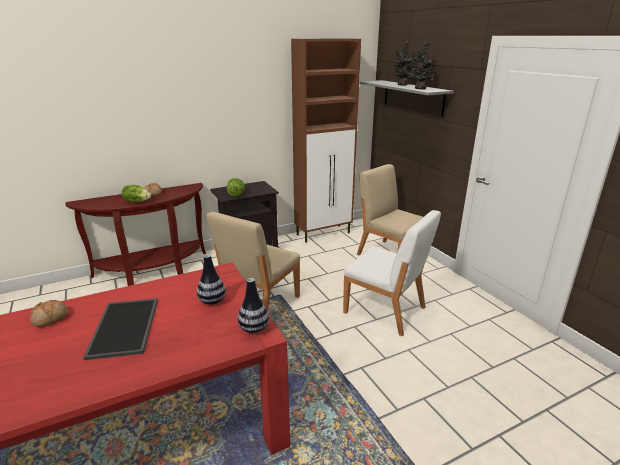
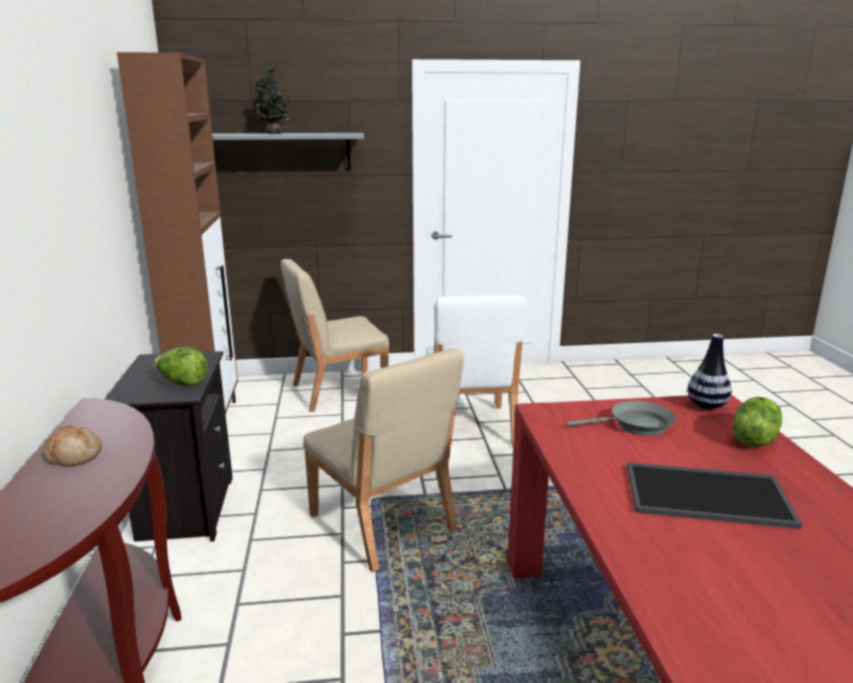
camera: 70 degrees left, 5 degrees down
(50, 319) = (680, 577): bread -> none
(137, 201) = (104, 479): lettuce -> lettuce (753, 439)
(212, 301) = (635, 426): vase -> grey frying pan
(385, 310) = (469, 427): white chair -> white chair turned 120 degrees clockwise
(421, 89) = (329, 134): potted plant -> none

